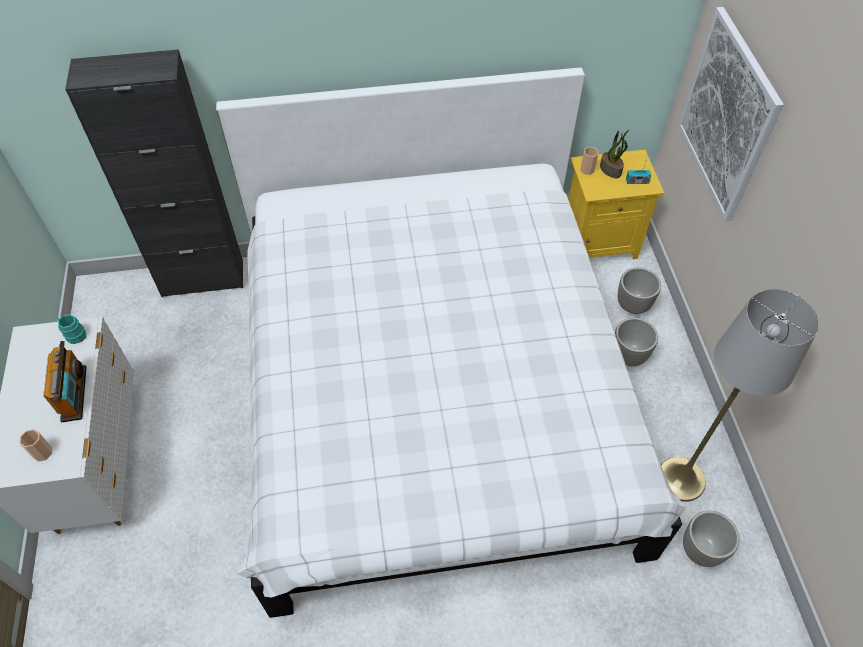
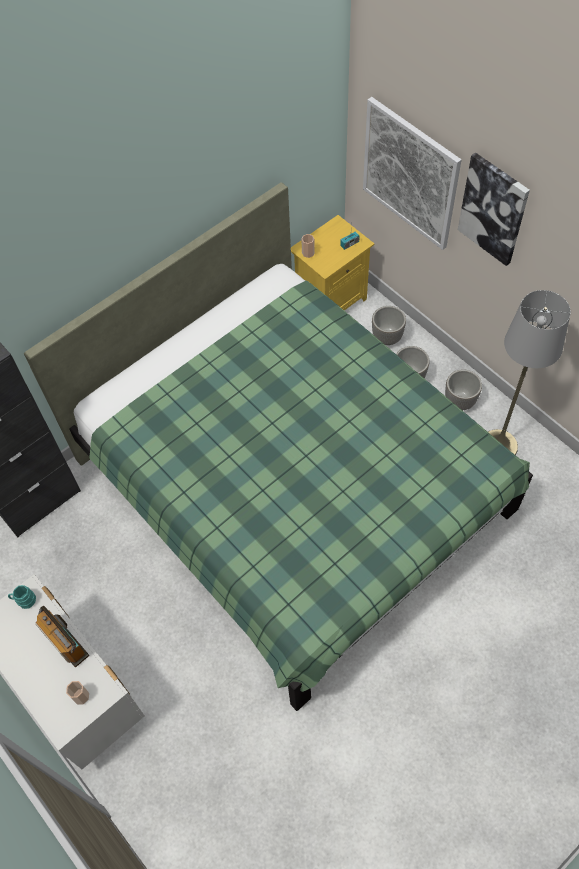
camera: 30 degrees left, 5 degrees up
(432, 393) = (292, 486): white bed -> green bed
(611, 170) = (325, 244): potted plant -> none
(701, 550) = (540, 486): planter -> planter (460, 401)
(794, 181) = (493, 209): none -> picture

